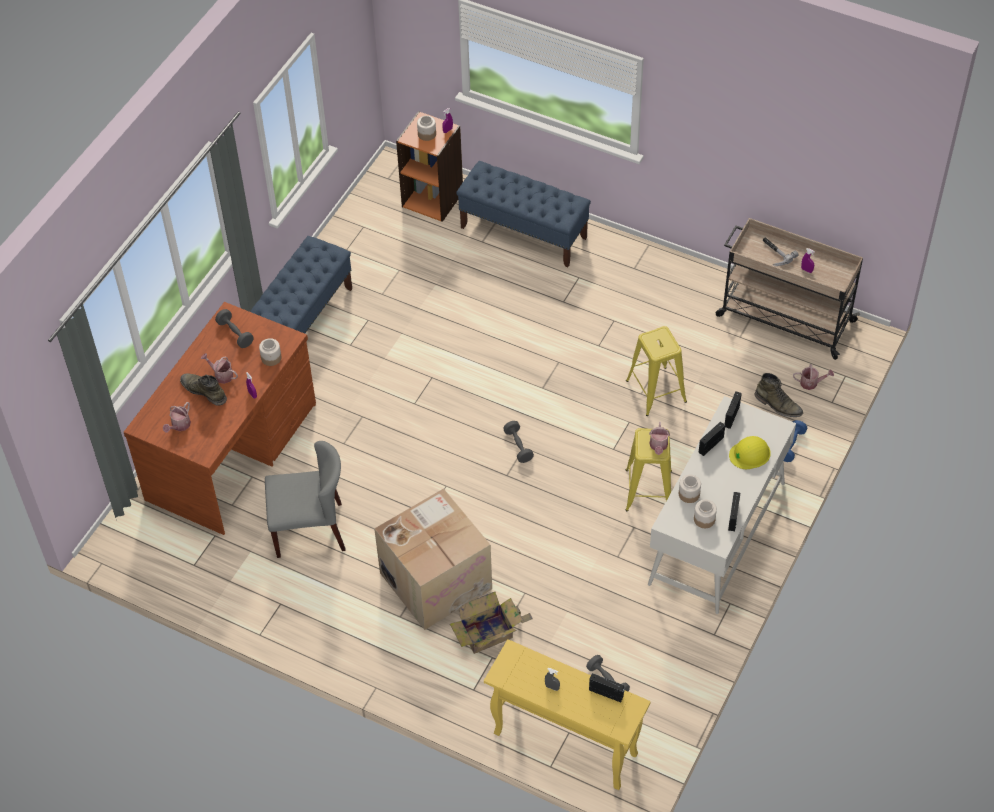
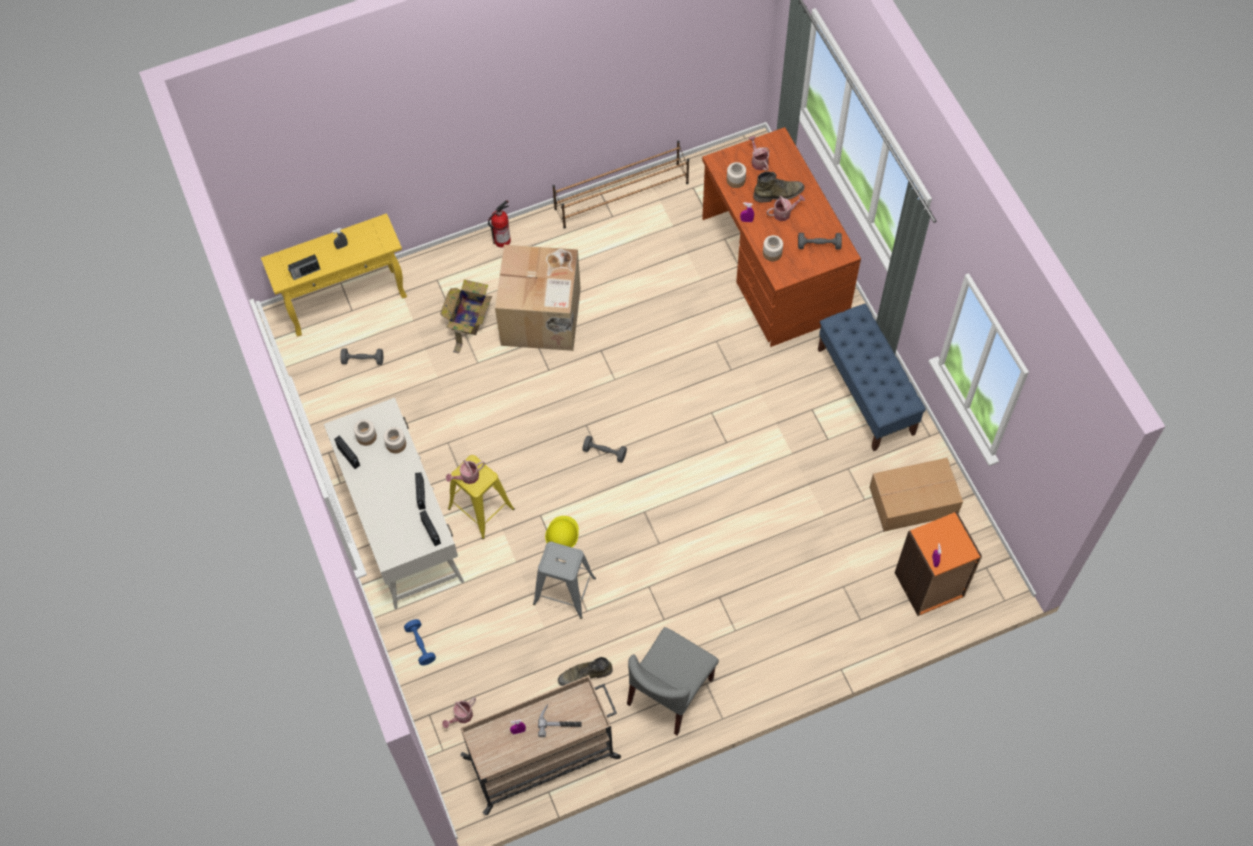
camera: 130 degrees right, 10 degrees up
(250, 612) = (622, 196): none -> brown shoe rack
(310, 529) = (657, 271): grey chair -> grey chair (670, 692)
(372, 242) = (914, 501): none -> cardboard box
(383, 670) = (502, 240): none -> fire extinguisher
(426, 134) = (944, 541): jar -> jar (736, 180)
(524, 232) = (825, 627): blue bench -> none
(656, 391) = (564, 591): yellow stool -> grey stool
(658, 446) = (467, 477): watering can -> watering can turned 75 degrees counterclockwise
(750, 454) = (387, 515): yellow hard hat -> yellow hard hat (562, 534)
(778, 405) = (465, 670): green boot -> green boot (585, 675)

